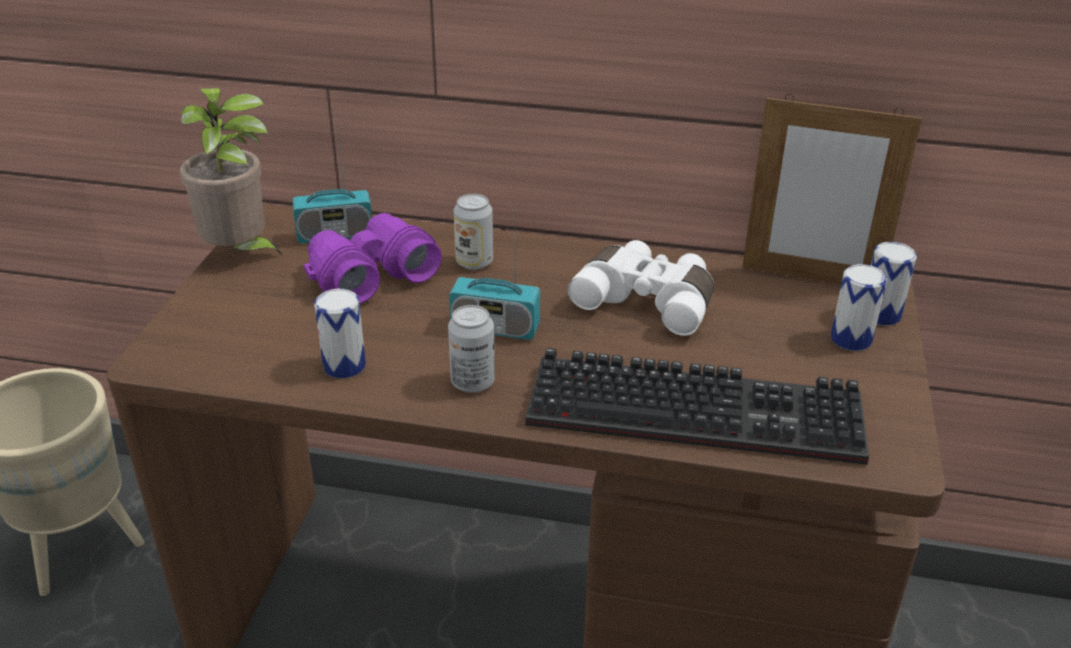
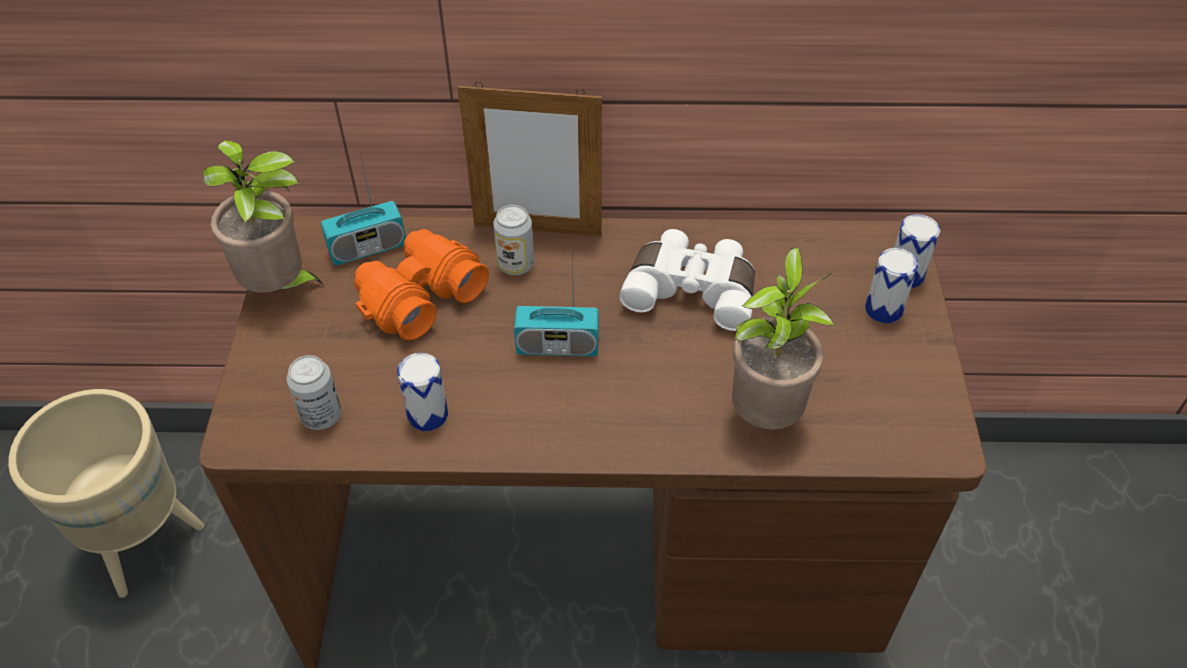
camera: 10 degrees left, 15 degrees up
(371, 274) = (419, 296): purple binoculars -> orange binoculars
(472, 382) = (553, 415): can -> can (321, 415)
(700, 409) = (766, 414): keyboard -> potted plant
(810, 278) = (836, 238): picture frame -> picture frame (537, 230)

